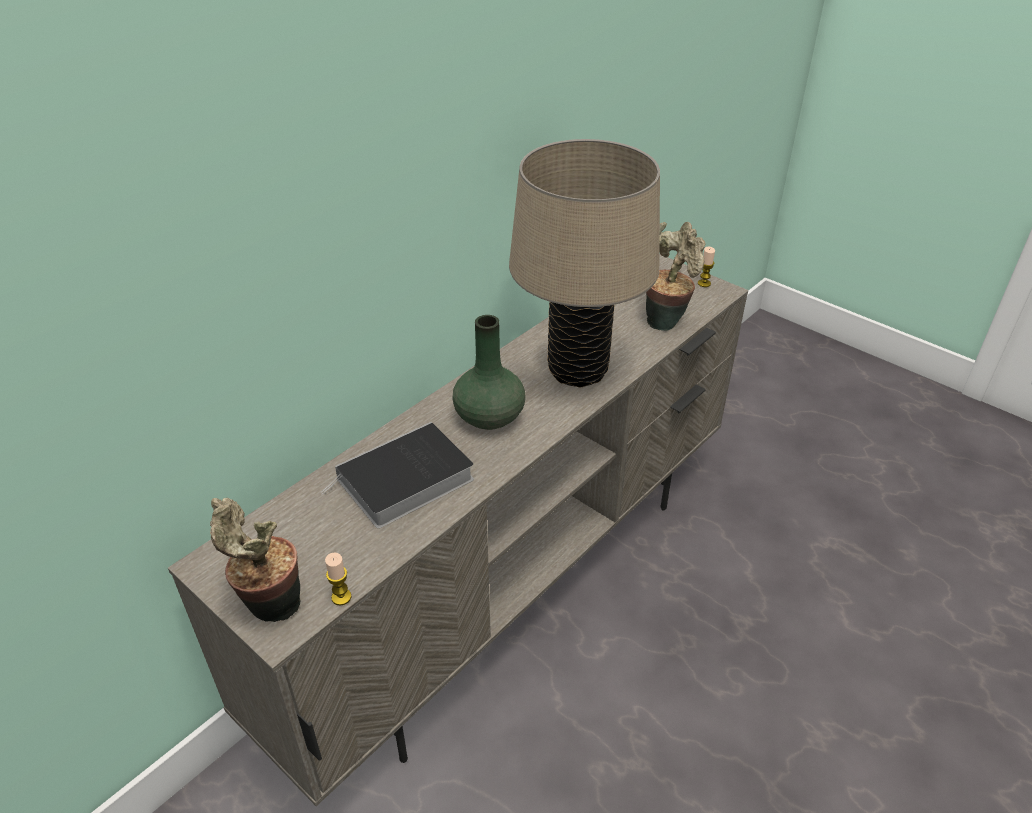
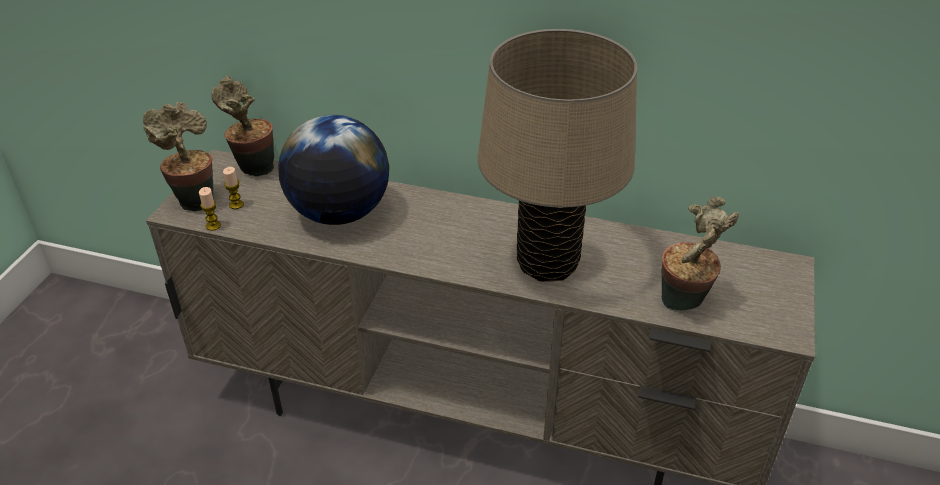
camera: 65 degrees right, 0 degrees up
(251, 535) = (253, 168): none -> potted plant
(403, 482) = (339, 213): book -> globe
(490, 416) = (444, 232): green vase -> none
(704, 283) = (788, 315): candle -> candle (236, 204)

